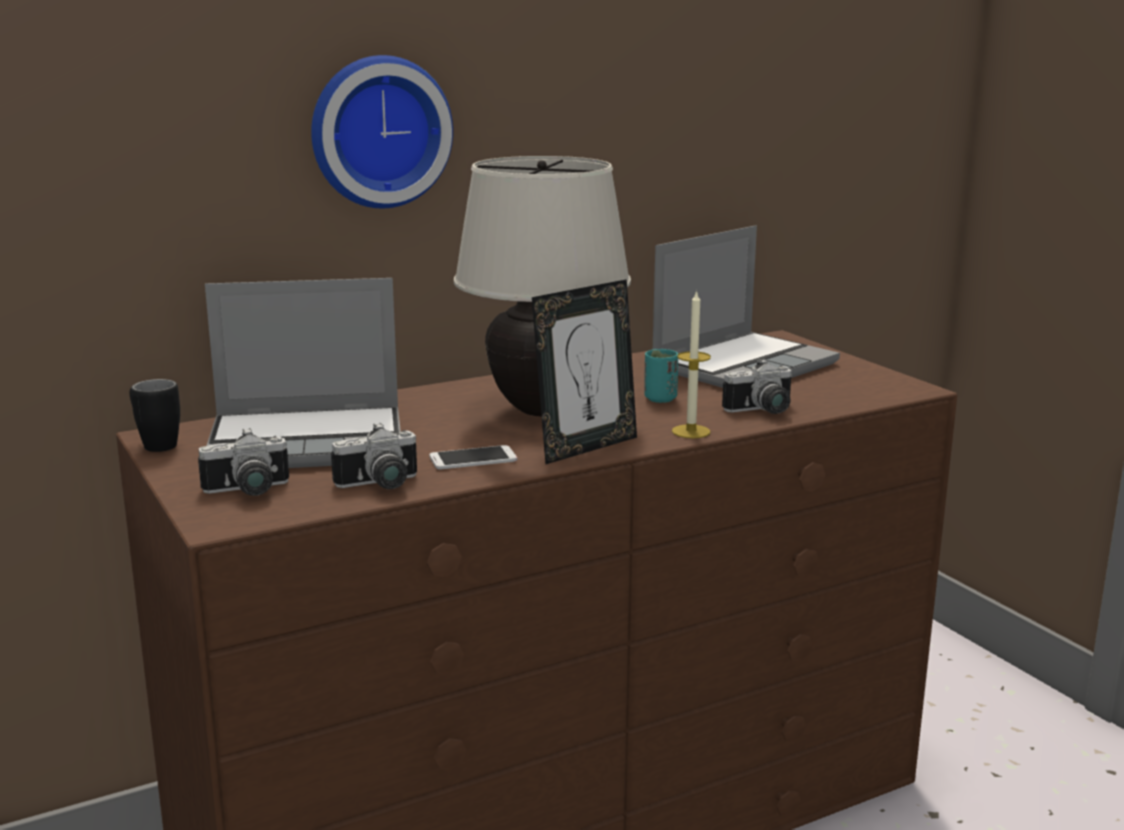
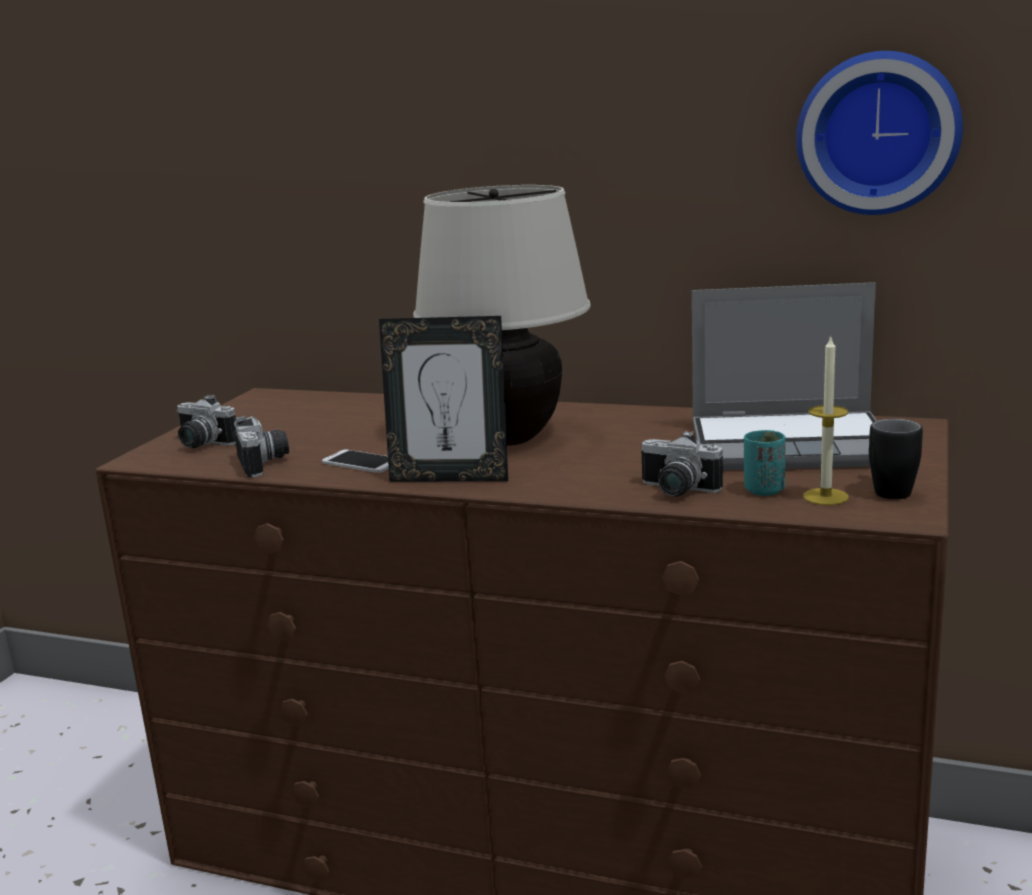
camera: 50 degrees right, 0 degrees up
(154, 444) = (247, 400): black mug -> black mug (888, 488)
(310, 442) = (315, 421): laptop -> none
(378, 131) = (454, 157): wall clock -> wall clock (878, 133)
(380, 485) = (265, 463): camera -> camera turned 135 degrees counterclockwise
(660, 399) = (623, 455): turquoise cup -> turquoise cup (764, 490)
(691, 431) = (561, 490): candle -> candle (825, 497)

